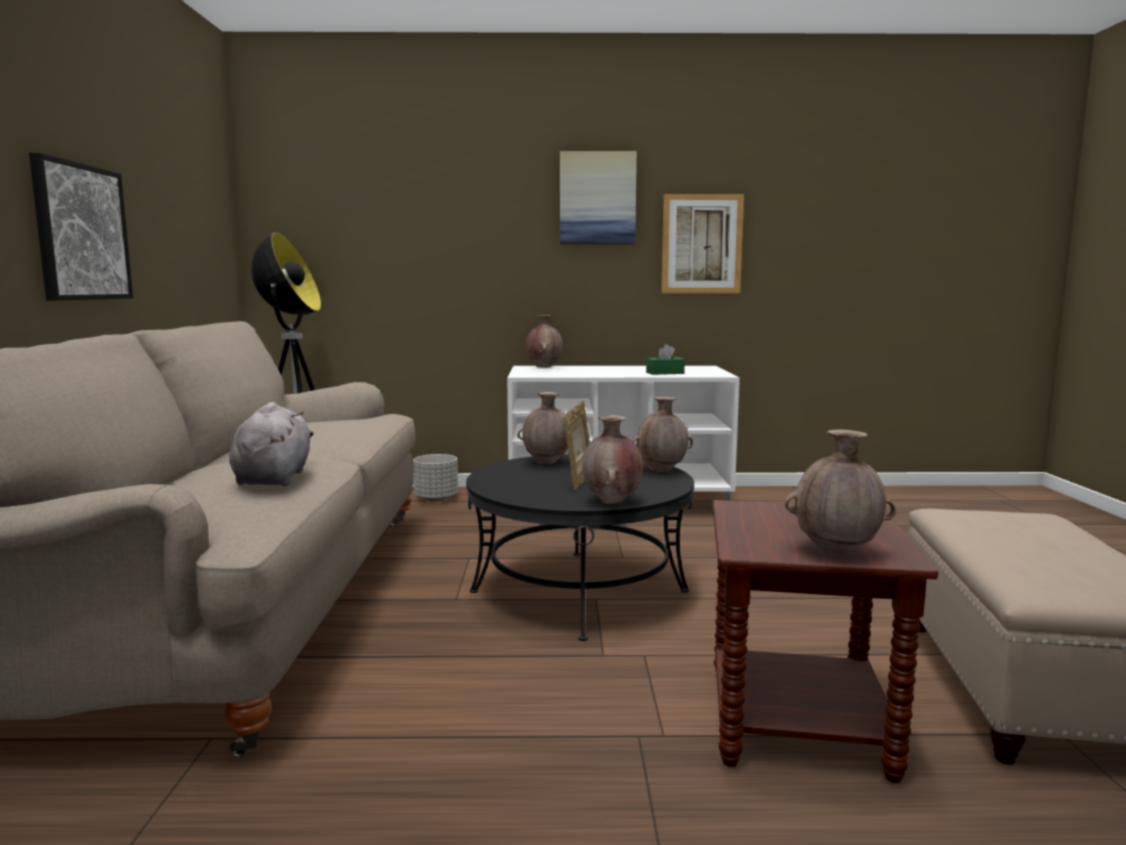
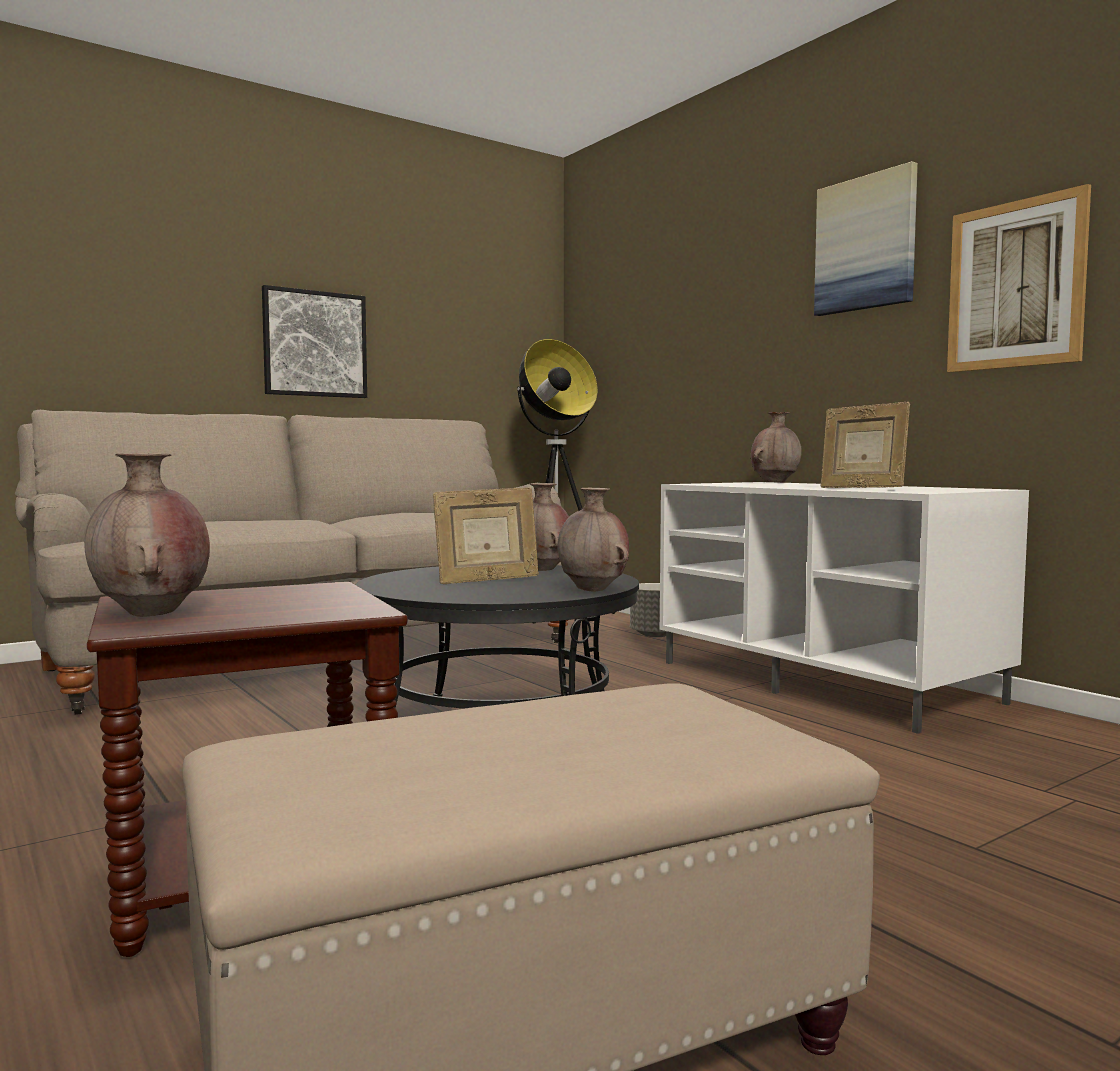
camera: 55 degrees right, 5 degrees down
(274, 478) = (230, 524): grey plush toy -> none
(612, 501) = (415, 593): brown vase -> none
(665, 373) = (862, 488): green tissue box -> picture frame

